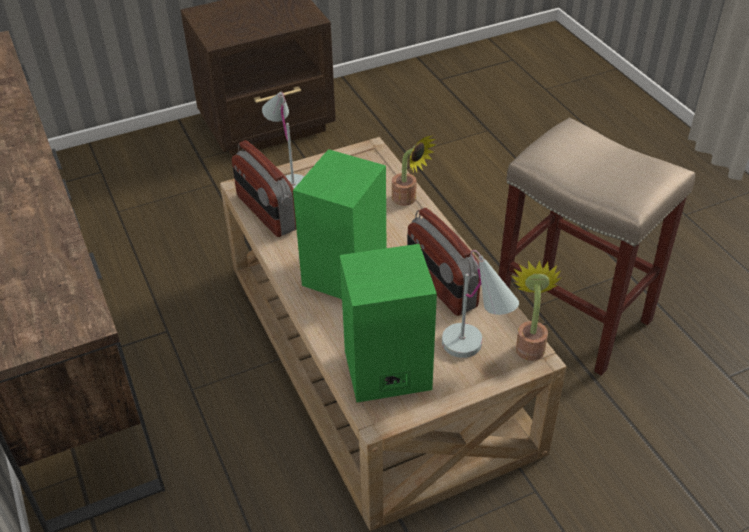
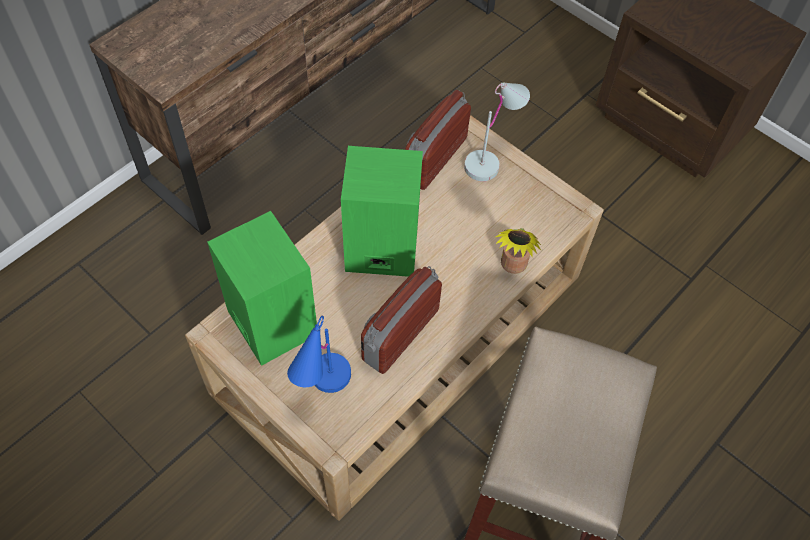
camera: 65 degrees right, 15 degrees up
(476, 352) = (322, 390): white table lamp -> blue table lamp
(529, 344) = (348, 435): potted plant -> none

